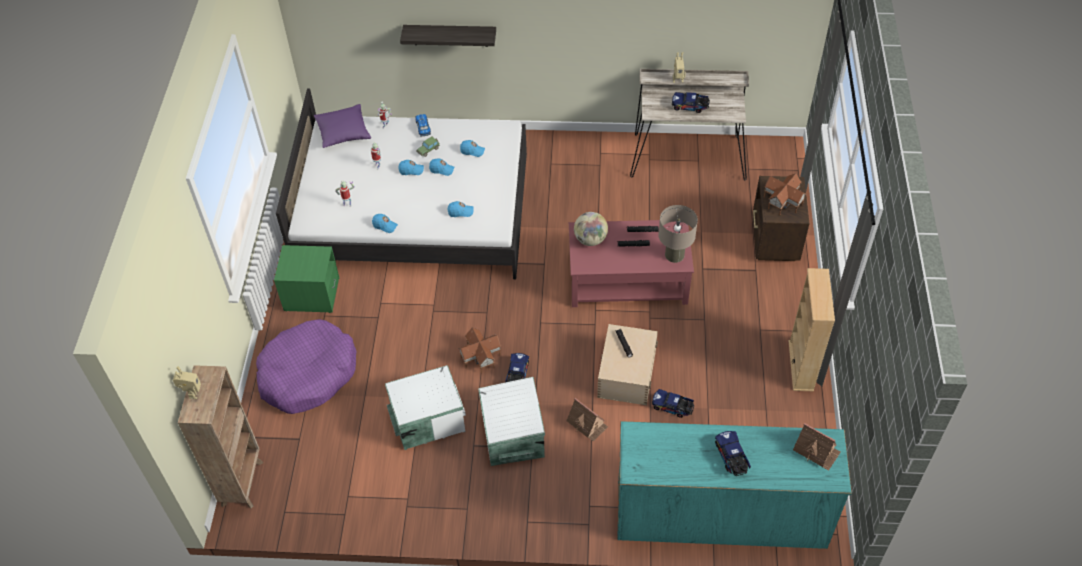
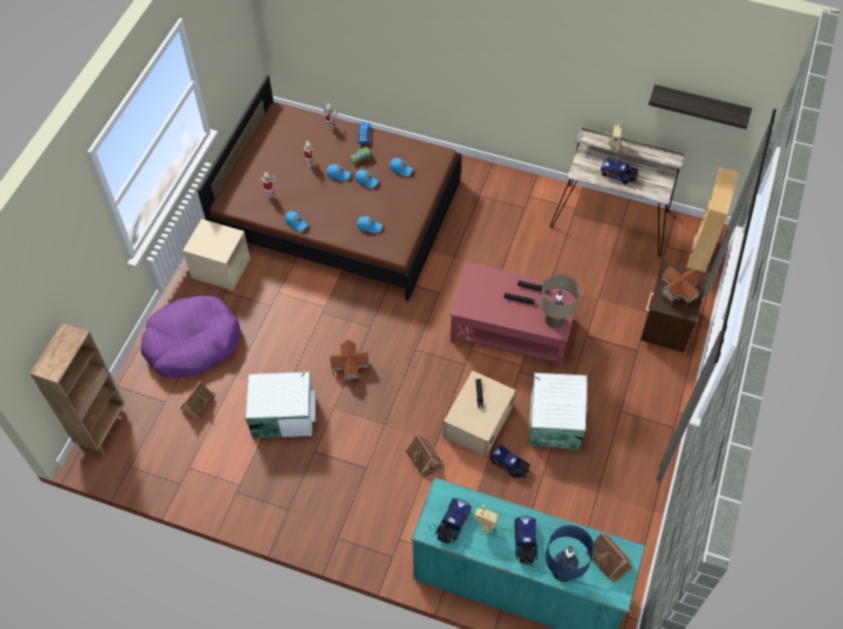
camera: 15 degrees right, 5 degrees up
(192, 393) = (51, 349): toy robot -> toy robot (484, 525)
(311, 294) = (221, 269): green nightstand -> beige nightstand
(335, 430) = (199, 403): none -> toy house
(343, 132) = (290, 123): purple pillow -> none
(413, 211) = (338, 211): white bed -> brown bed
(450, 35) = (406, 54): shelf -> shelf (700, 105)
(511, 435) = (352, 451): white storage box -> white storage box (553, 421)
(517, 375) = (377, 395): toy truck -> toy truck (452, 524)
(590, 239) = (480, 284): globe -> none
(777, 472) = (563, 570): none -> blue table lamp
(801, 365) = (647, 458): beige bookcase -> beige bookcase (698, 257)

